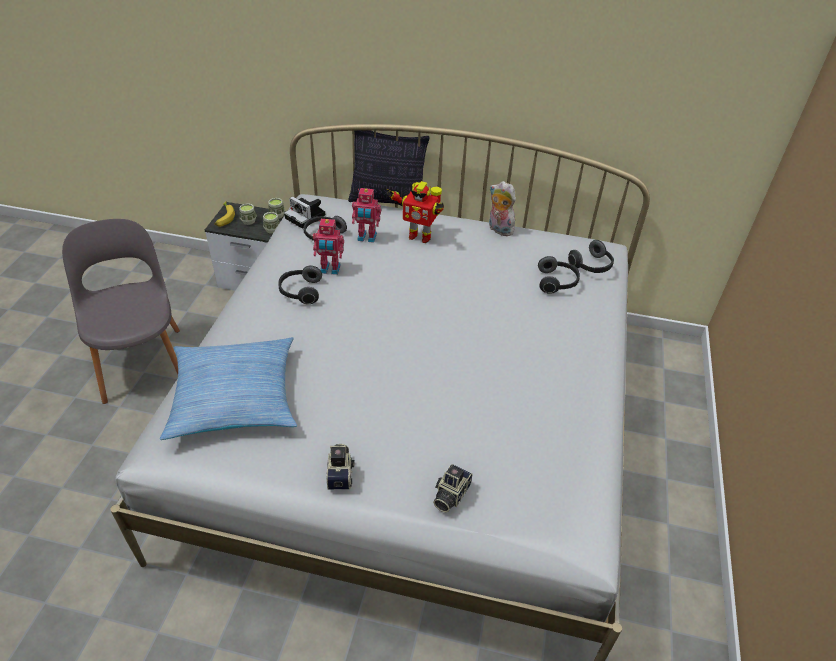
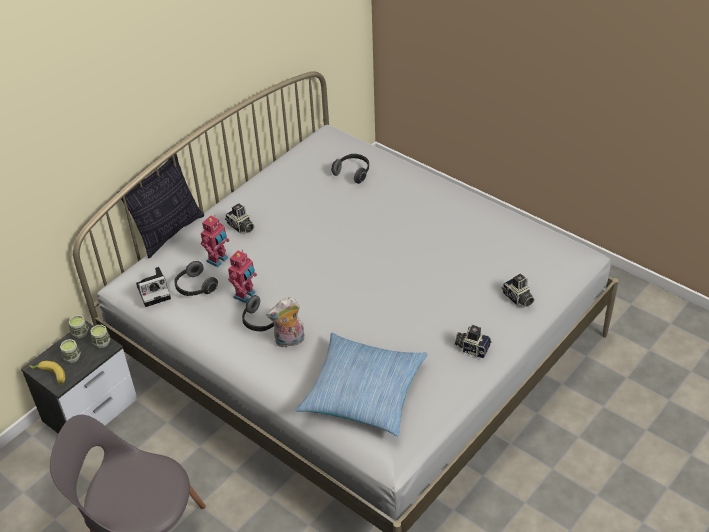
camera: 60 degrees left, 0 degrees up
(419, 236) = (240, 227): toy robot -> camera
(498, 229) = (265, 179): plush toy -> plush toy (289, 341)
(591, 266) = (347, 148): headphones -> none

